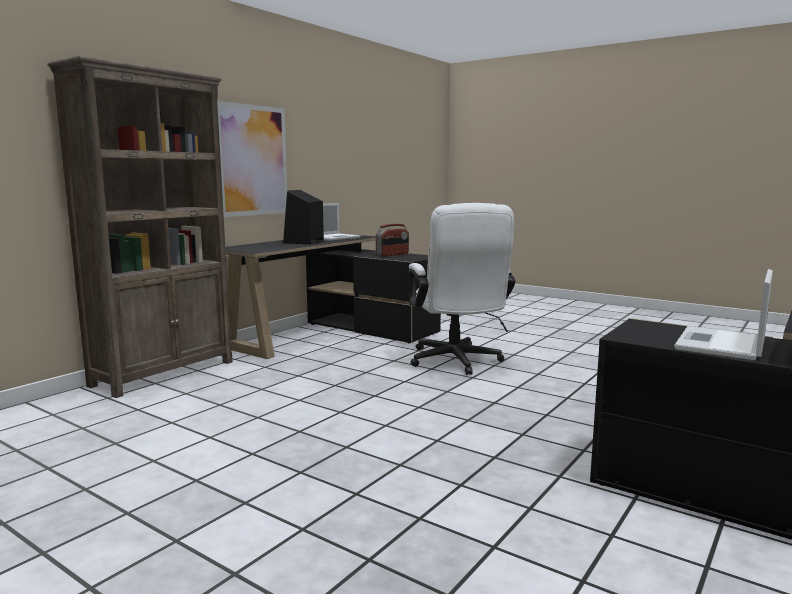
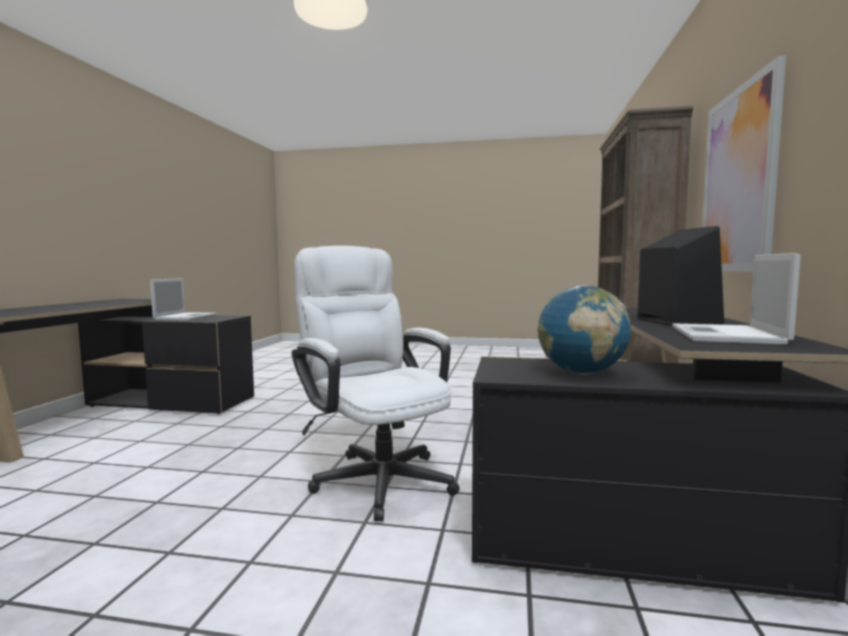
camera: 155 degrees right, 5 degrees down
(392, 255) = (581, 373): radio -> globe

